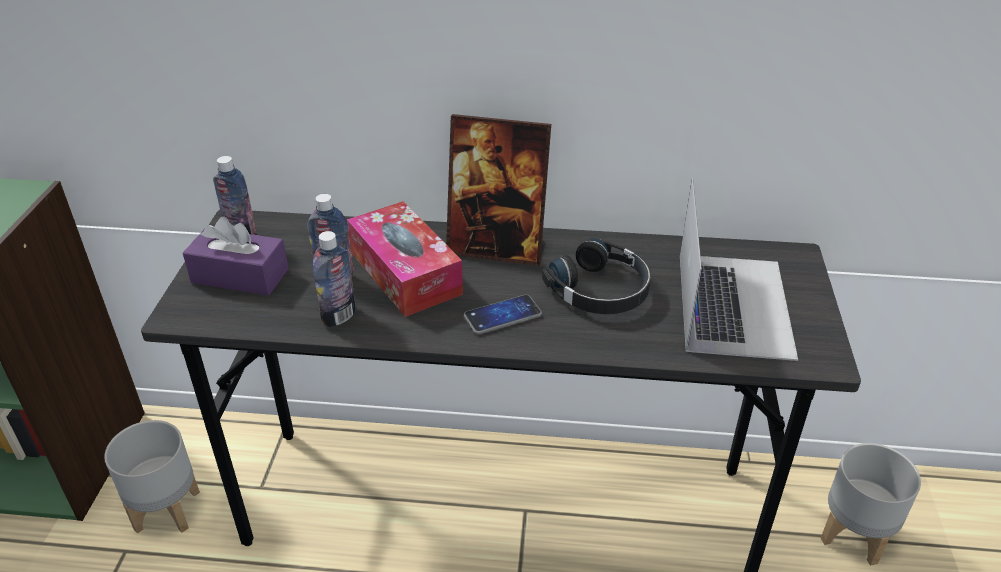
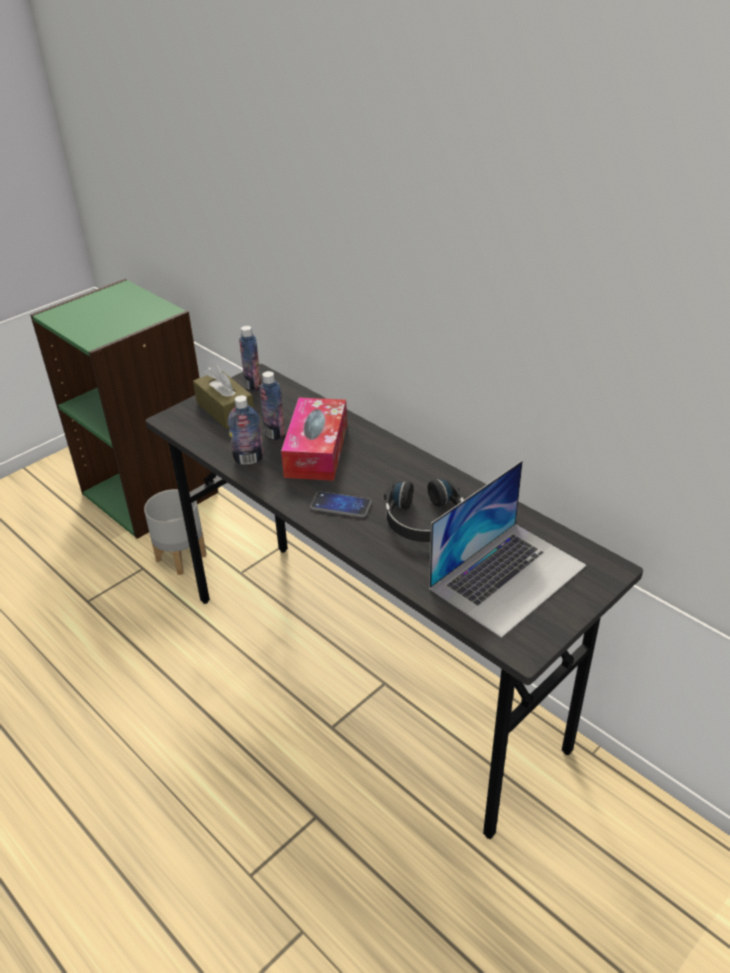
camera: 40 degrees right, 0 degrees up
(240, 276) = (225, 410): purple tissue box -> brown tissue box
(497, 247) = (393, 460): picture frame -> none
(855, 535) = (624, 862): grey planter -> none

